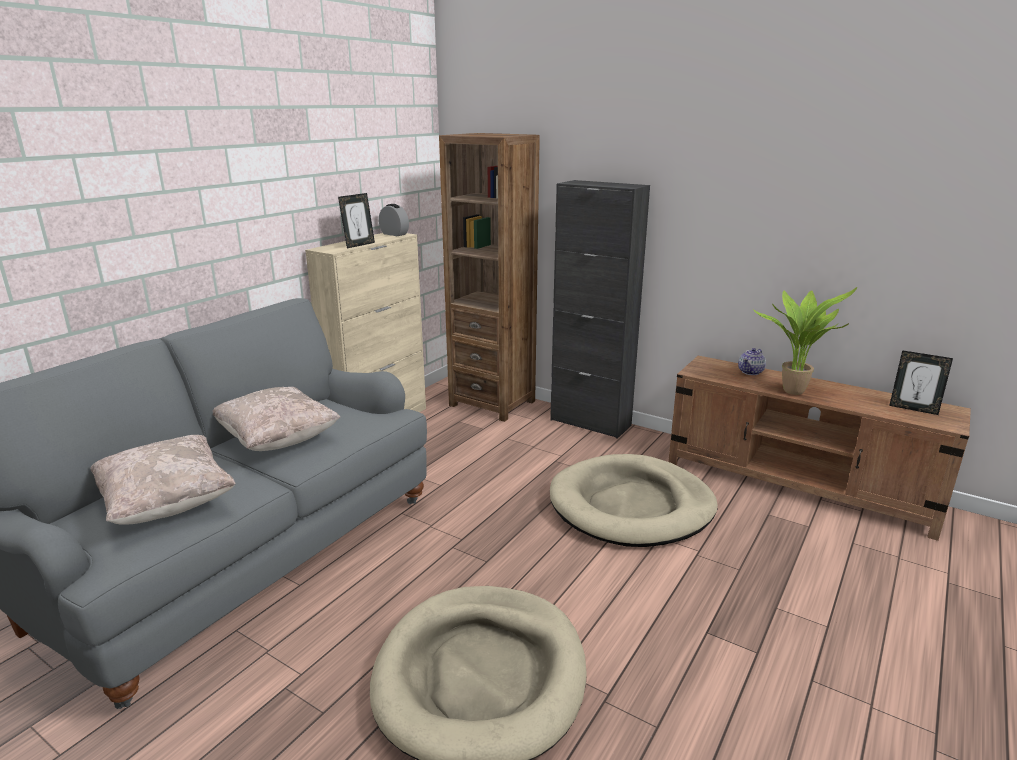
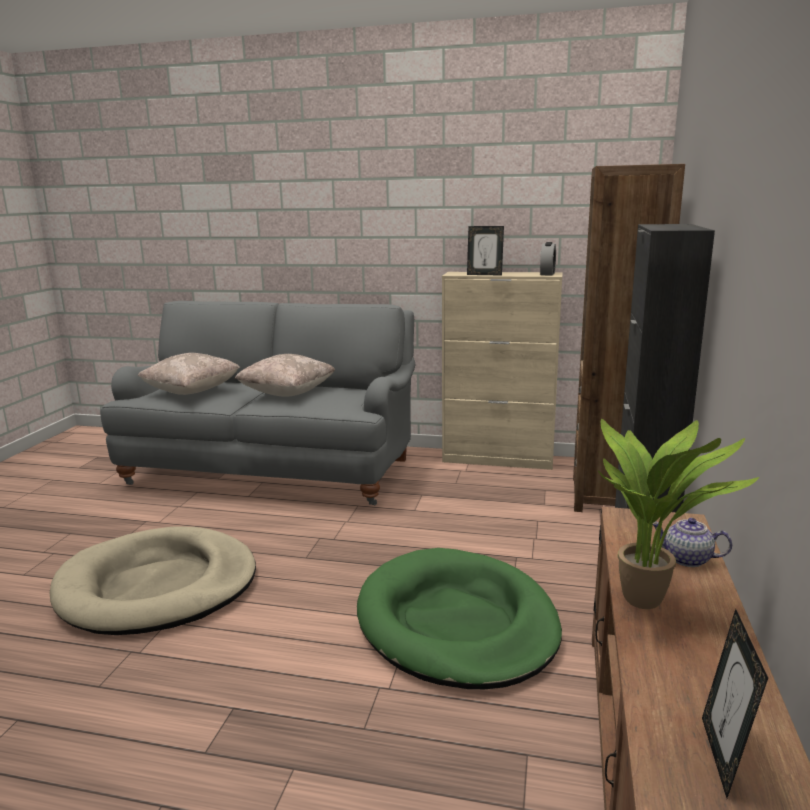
camera: 70 degrees right, 5 degrees down
(631, 506) = (457, 623): beige dog bed -> green dog bed

